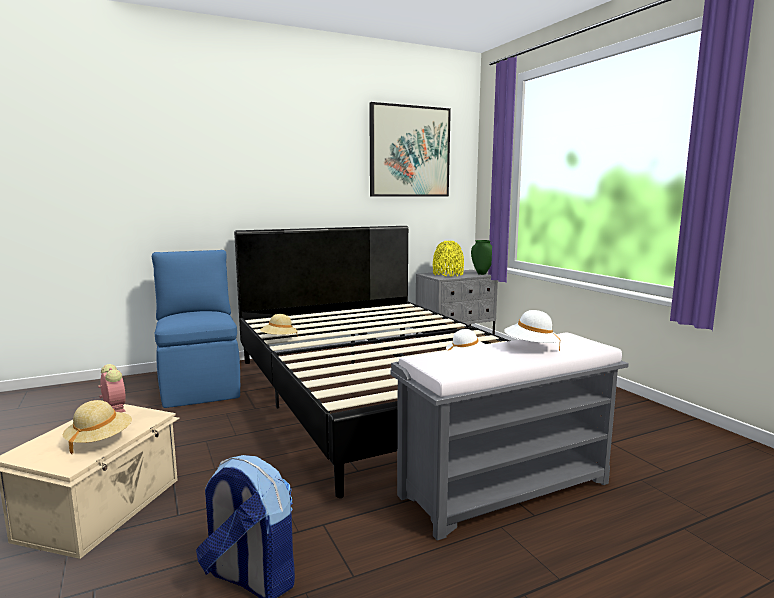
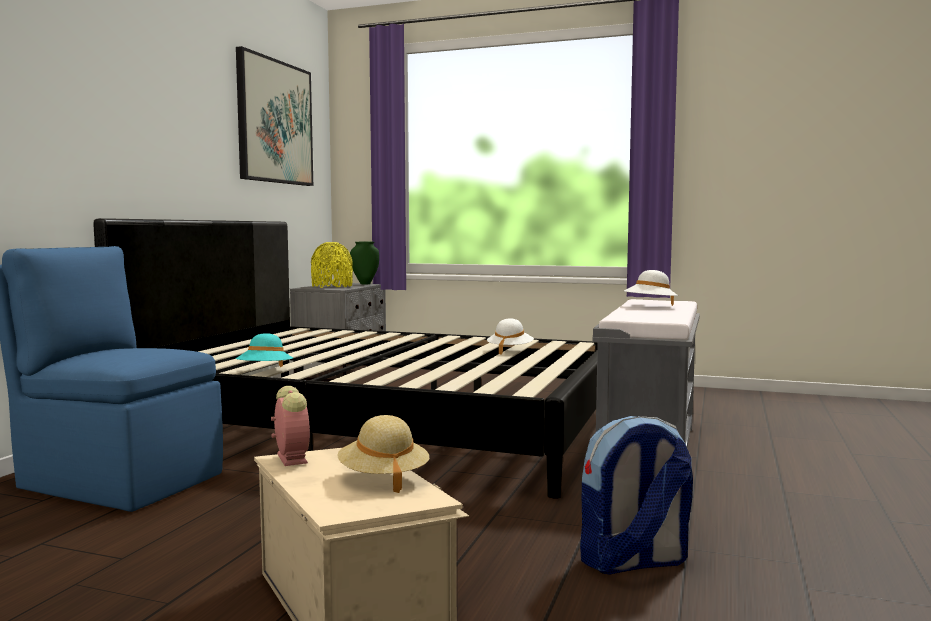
camera: 45 degrees left, 5 degrees down
(114, 408) = (291, 457): alarm clock -> alarm clock turned 60 degrees clockwise
(279, 339) = (265, 372): beige hat -> turquoise hat

